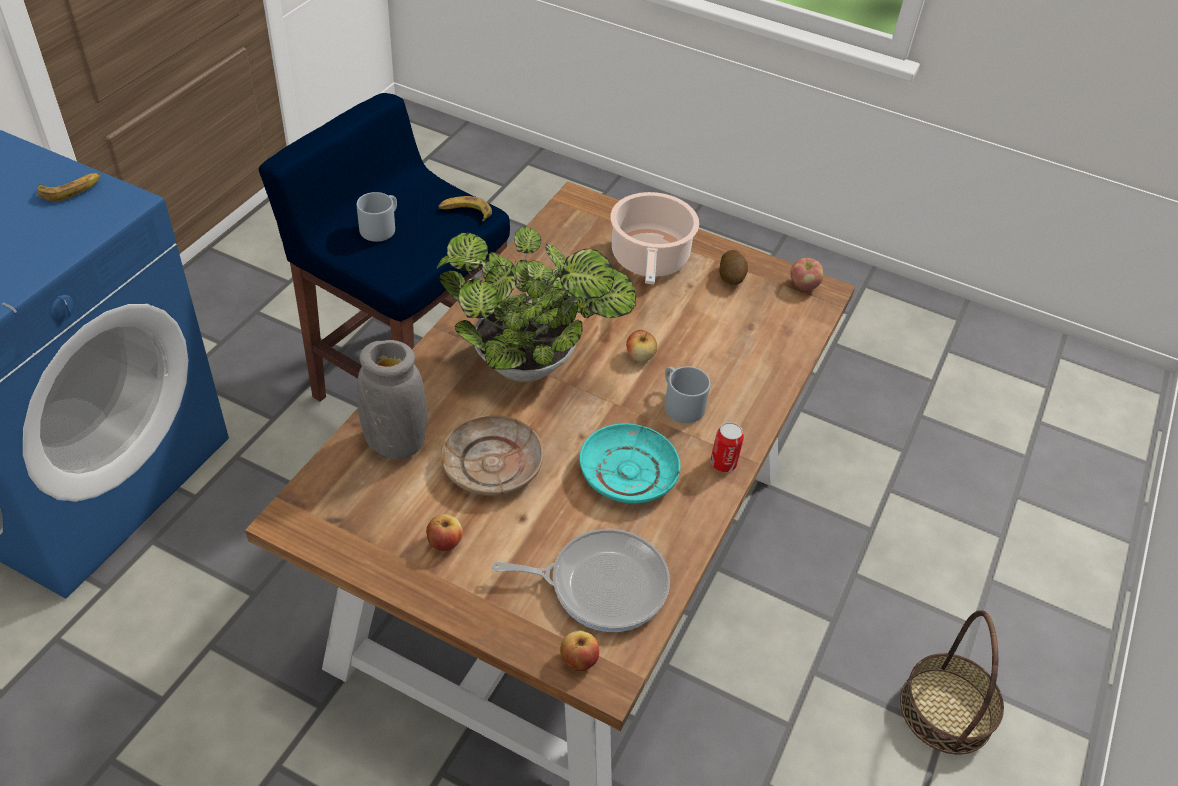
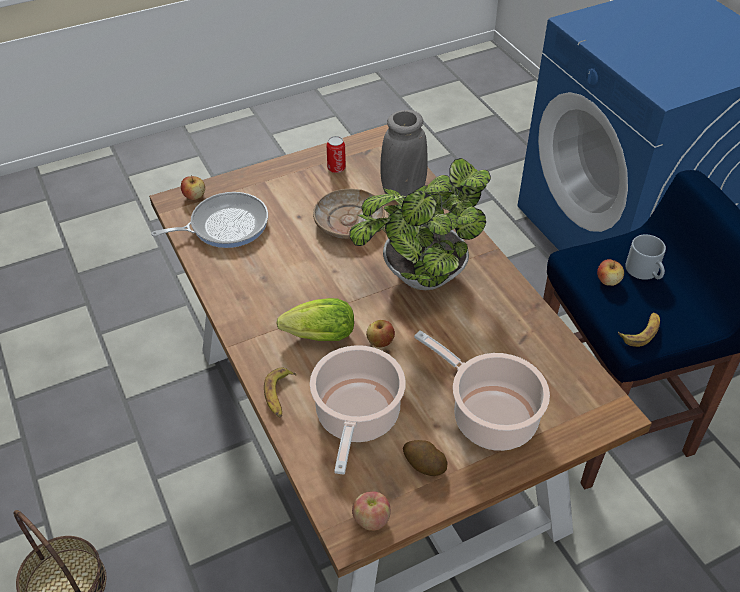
camera: 130 degrees right, 0 degrees up
(71, 190) = (695, 80): banana -> banana (279, 396)
(444, 542) = (313, 182): apple -> apple (608, 281)
(601, 584) = (225, 225): frying pan -> frying pan turned 150 degrees counterclockwise
(627, 472) = (285, 276): turquoise plate -> none
(679, 403) = (316, 336): grey mug -> lettuce
(723, 463) = (245, 328): can -> can (336, 168)
(733, 333) = (357, 418): none -> cooking pot

